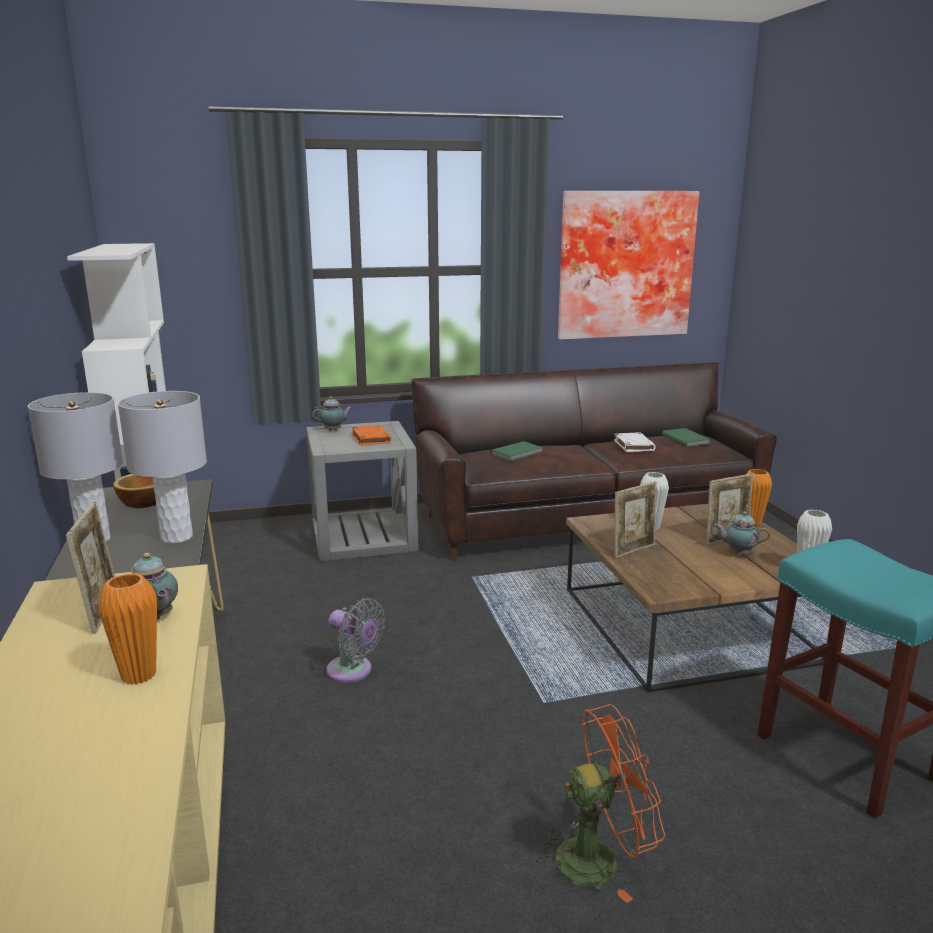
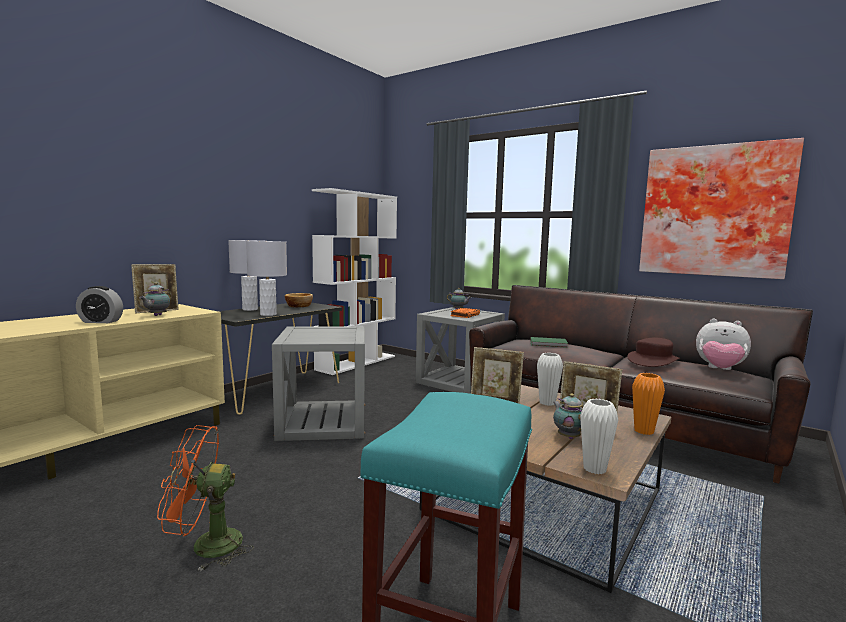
camera: 50 degrees right, 10 degrees down
(139, 675) = (101, 321): orange vase -> alarm clock
(353, 671) = (323, 422): grey fan -> grey side table
(599, 858) = (206, 546): orange fan -> orange fan turned 135 degrees clockwise
(633, 445) = (653, 361): white book -> brown hat
(686, 439) = (719, 369): green book -> plush toy

